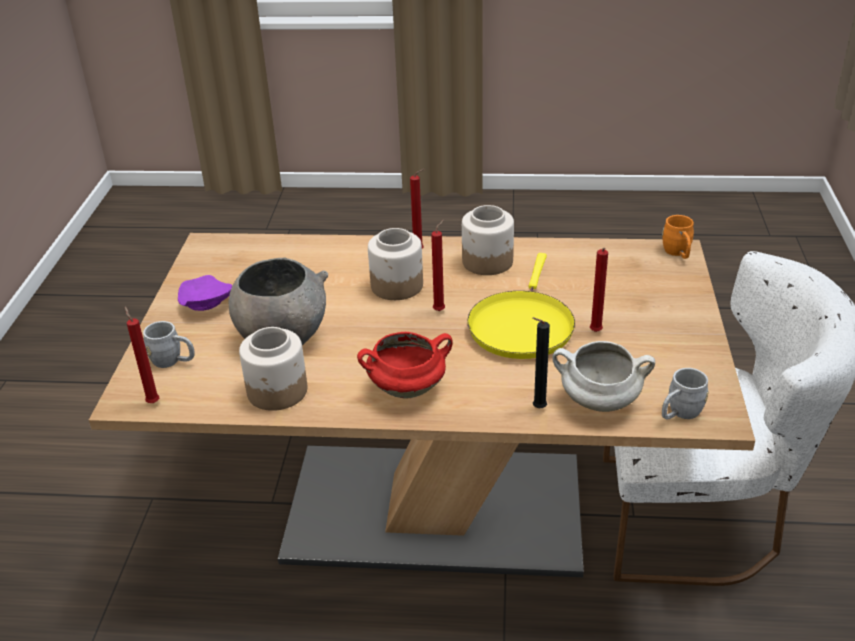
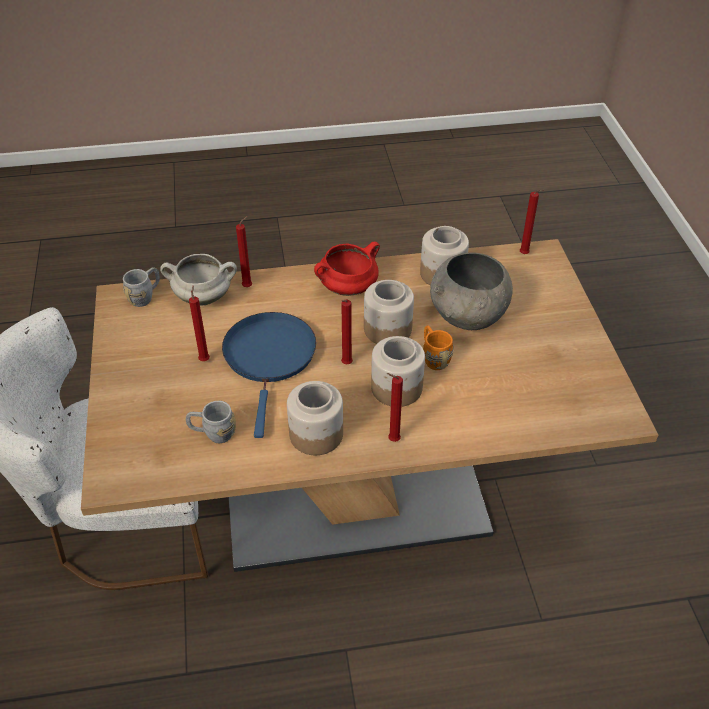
camera: 165 degrees right, 10 degrees up
(173, 361) = (538, 286): grey mug -> grey mug (213, 433)
(206, 304) = (559, 342): purple plate -> none
(380, 337) = (387, 329): none -> jar
(521, 326) = (270, 357): yellow frying pan -> blue frying pan
(537, 408) = (249, 286): black candle -> red candle
(678, 253) = (110, 478): orange mug -> orange mug (433, 357)

